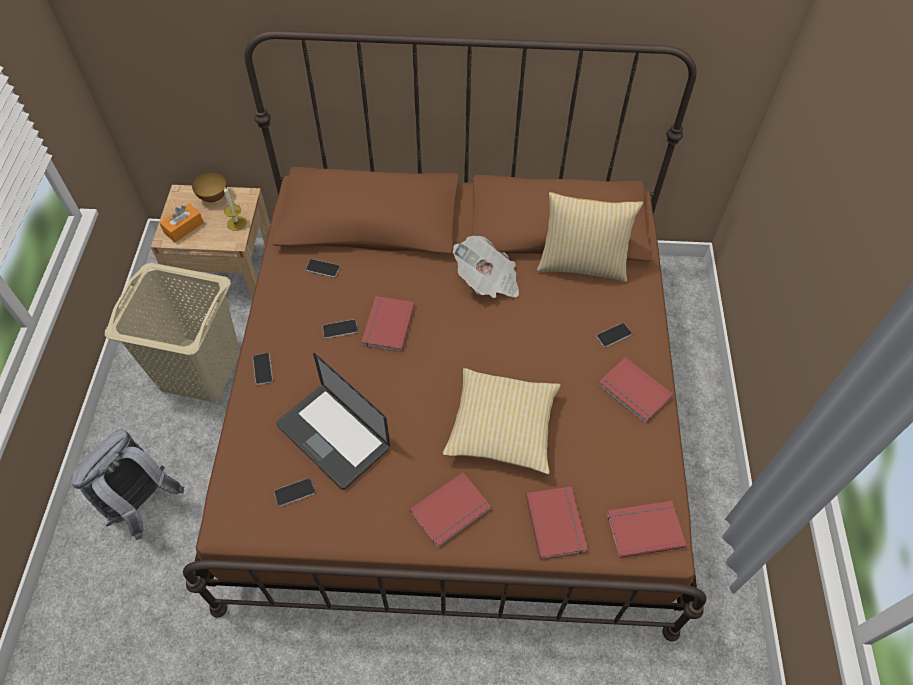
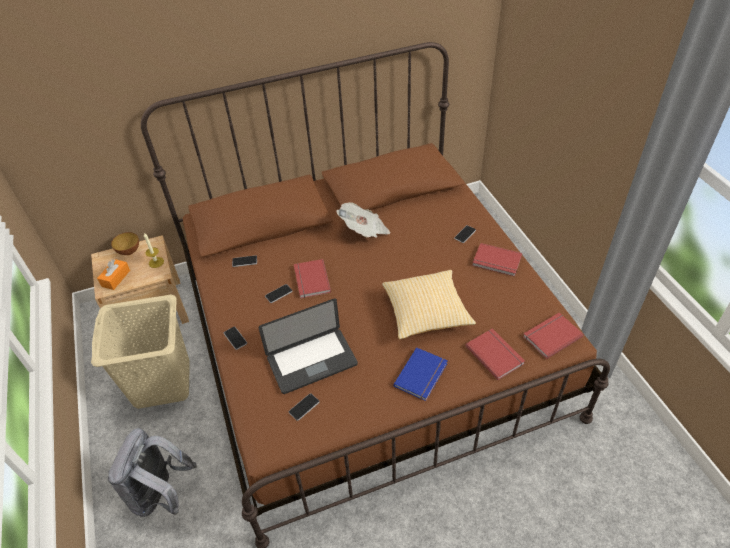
camera: 20 degrees left, 10 degrees down
(333, 437) = (312, 361): laptop -> laptop turned 45 degrees counterclockwise
(452, 512) = (422, 375): red book -> blue book
(582, 264) = (420, 202): pillow -> none

